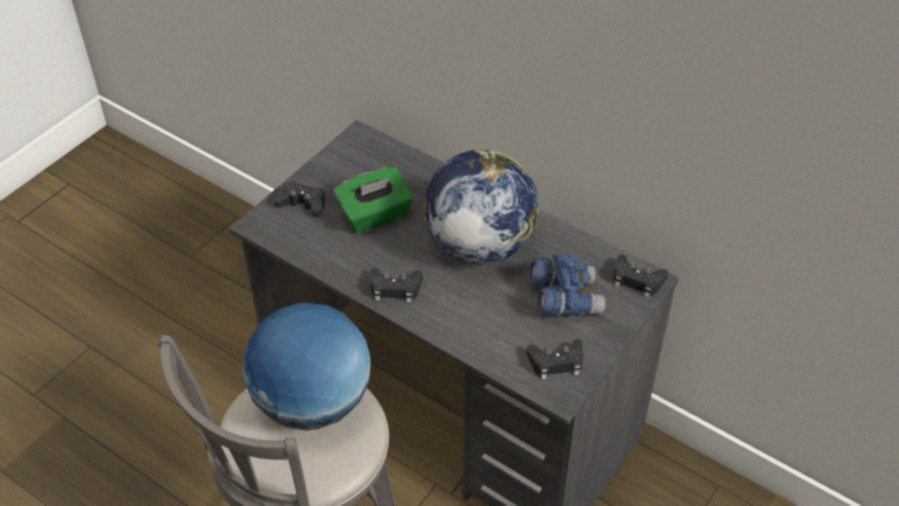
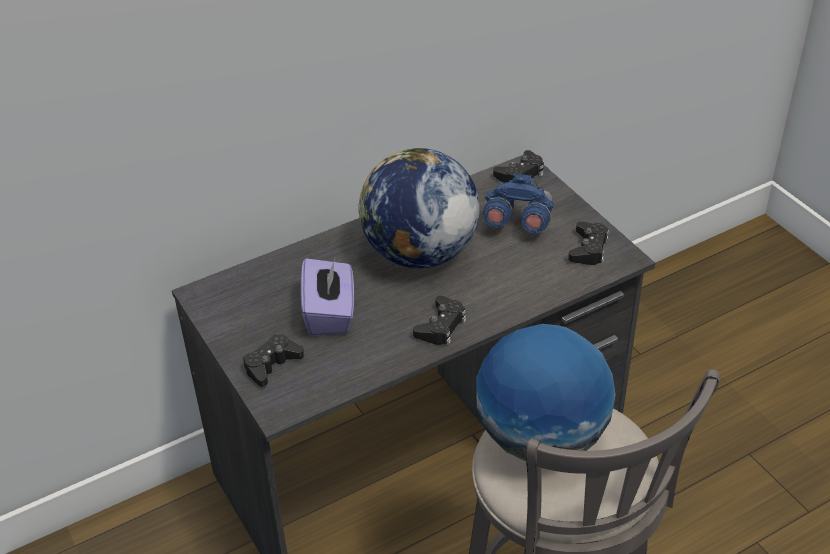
camera: 65 degrees left, 5 degrees down
(375, 216) = (330, 314): green tissue box -> purple tissue box

